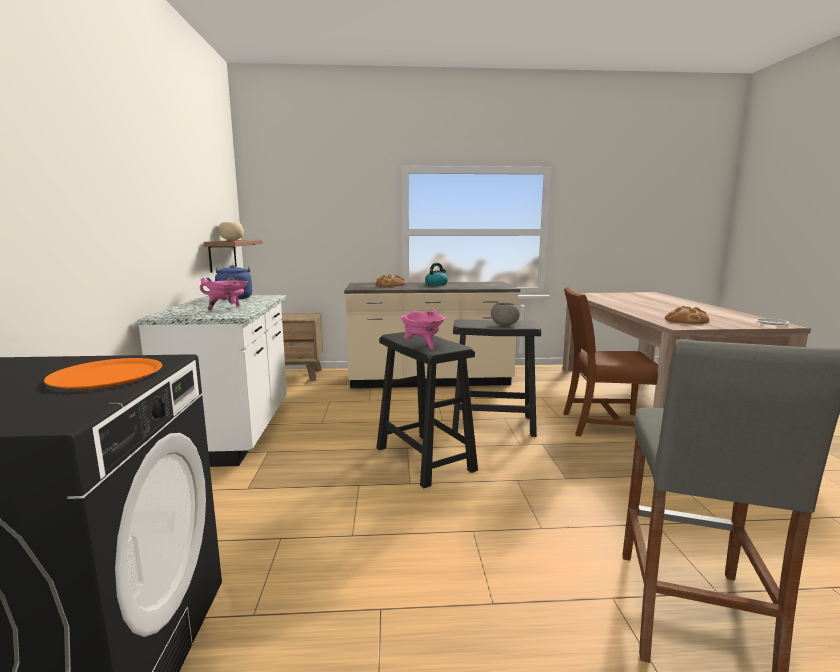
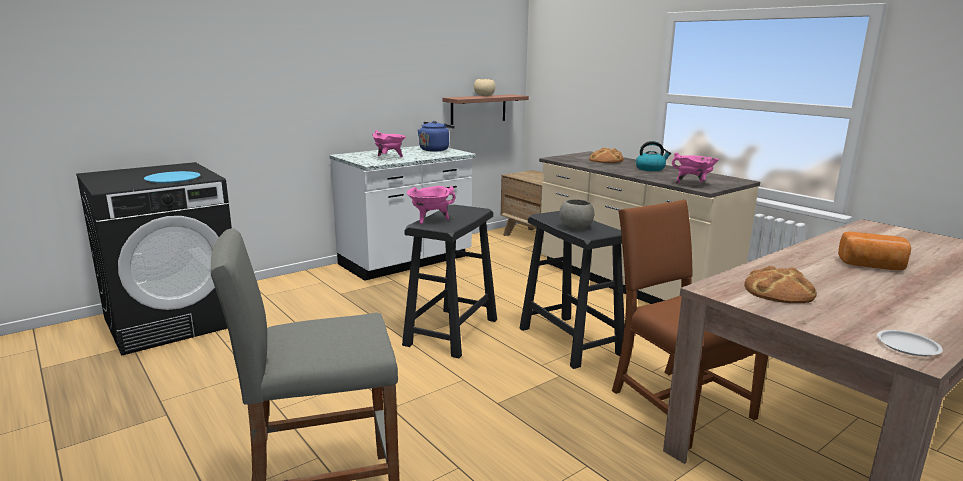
camera: 55 degrees right, 5 degrees up
(107, 375) = (173, 178): orange plate -> blue plate
(494, 287) = (693, 184): none -> pink cooking pot
(650, 305) = (871, 266): none -> bread

